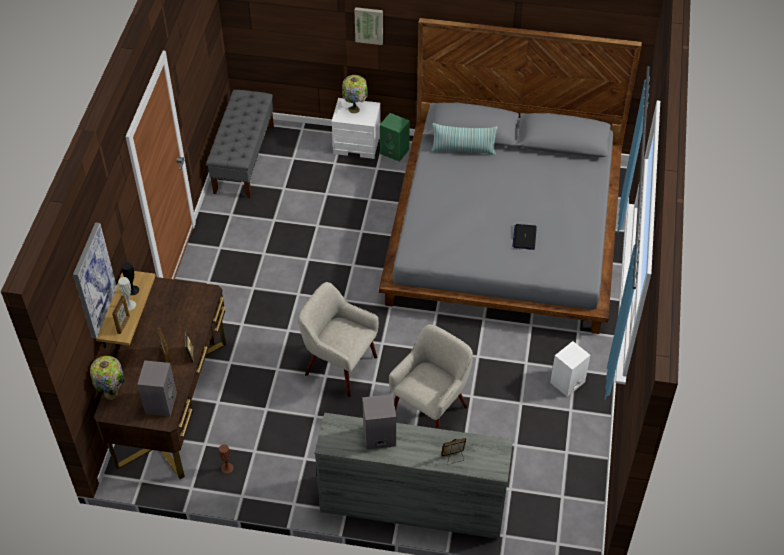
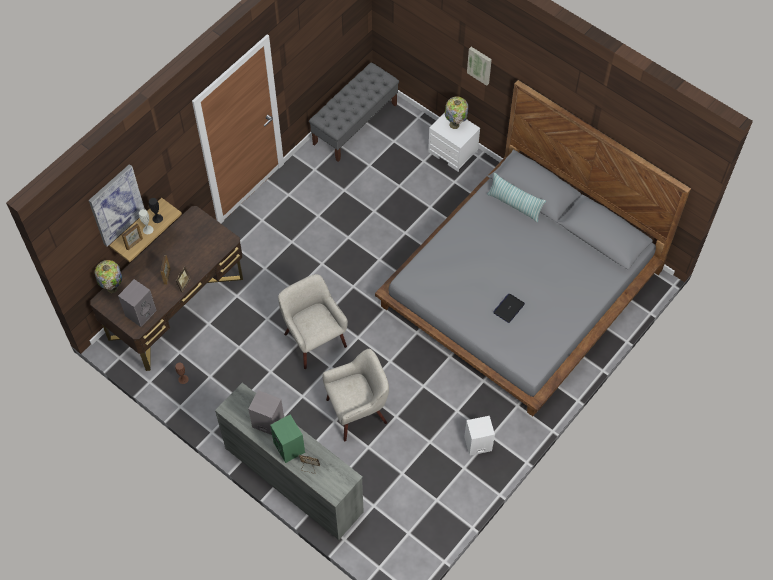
camera: 30 degrees right, 10 degrees up
(395, 151) = (479, 173): green speaker -> green speaker (290, 448)

